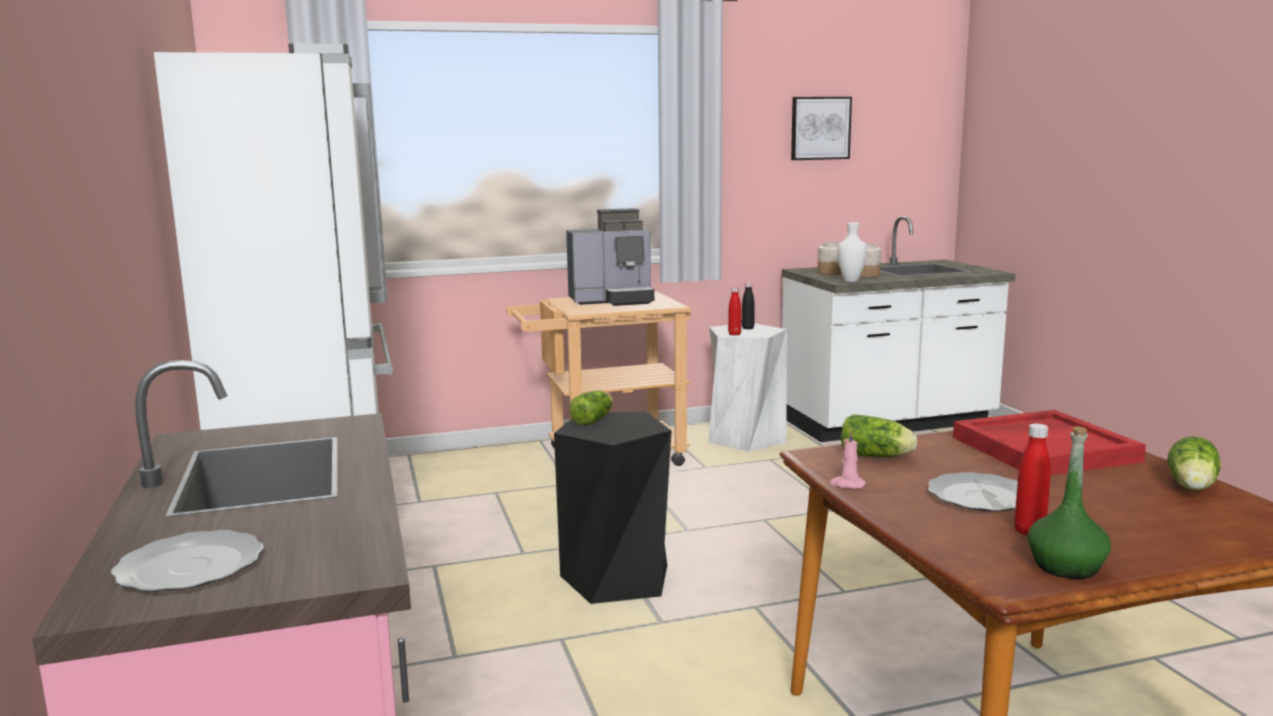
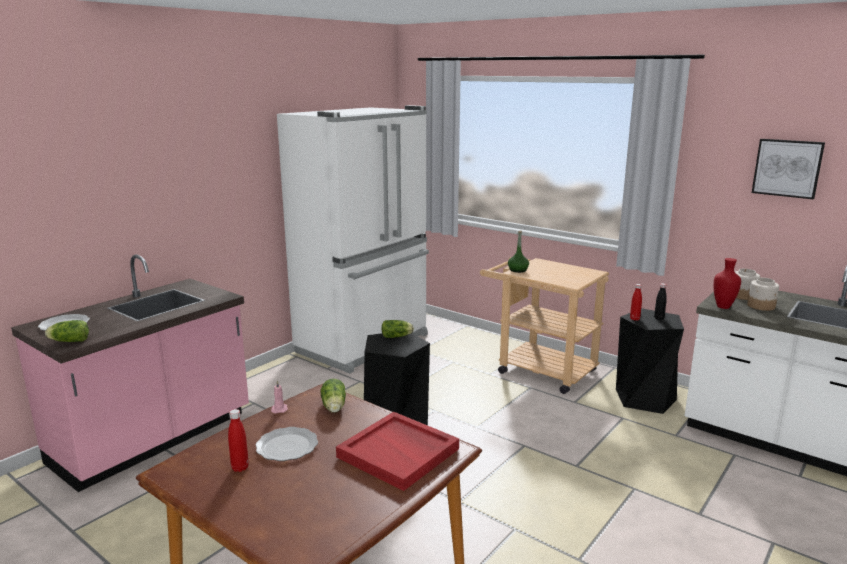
camera: 55 degrees right, 5 degrees up
(613, 300) = (558, 270): coffee machine -> none
(746, 438) = (644, 398): white stool -> black stool
(851, 281) = (723, 307): white vase -> red vase
(1066, 567) = (194, 484): green bottle -> green bottle (518, 270)
(1191, 487) = (362, 513): lettuce -> lettuce (68, 341)

